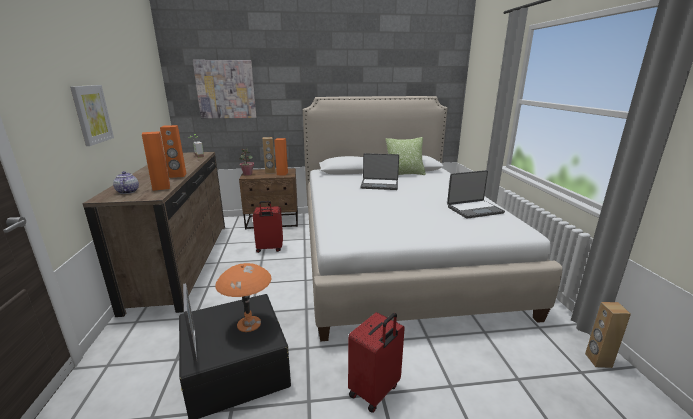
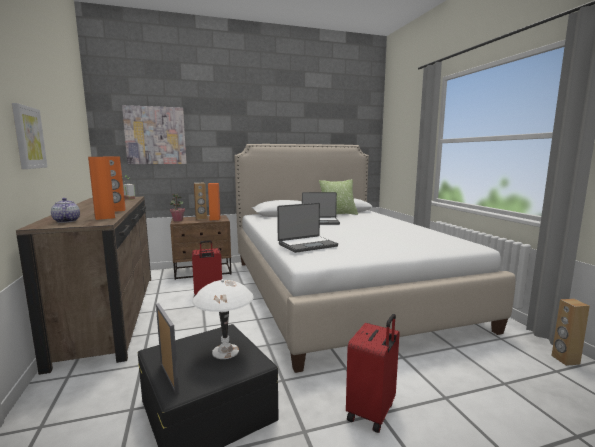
camera: 10 degrees left, 10 degrees down
(249, 324) = (226, 351): orange table lamp -> white table lamp
(474, 209) = (420, 234): laptop -> laptop (307, 245)

